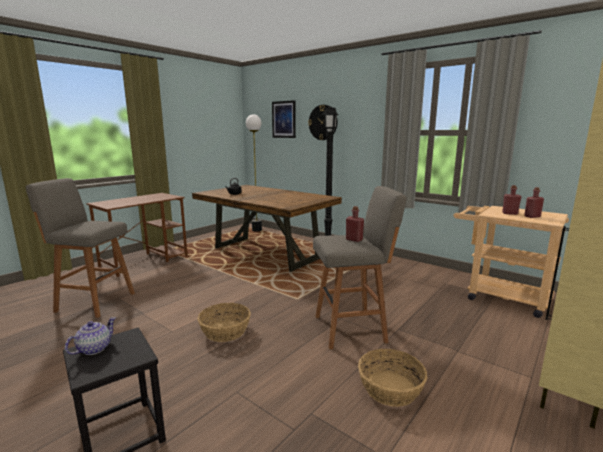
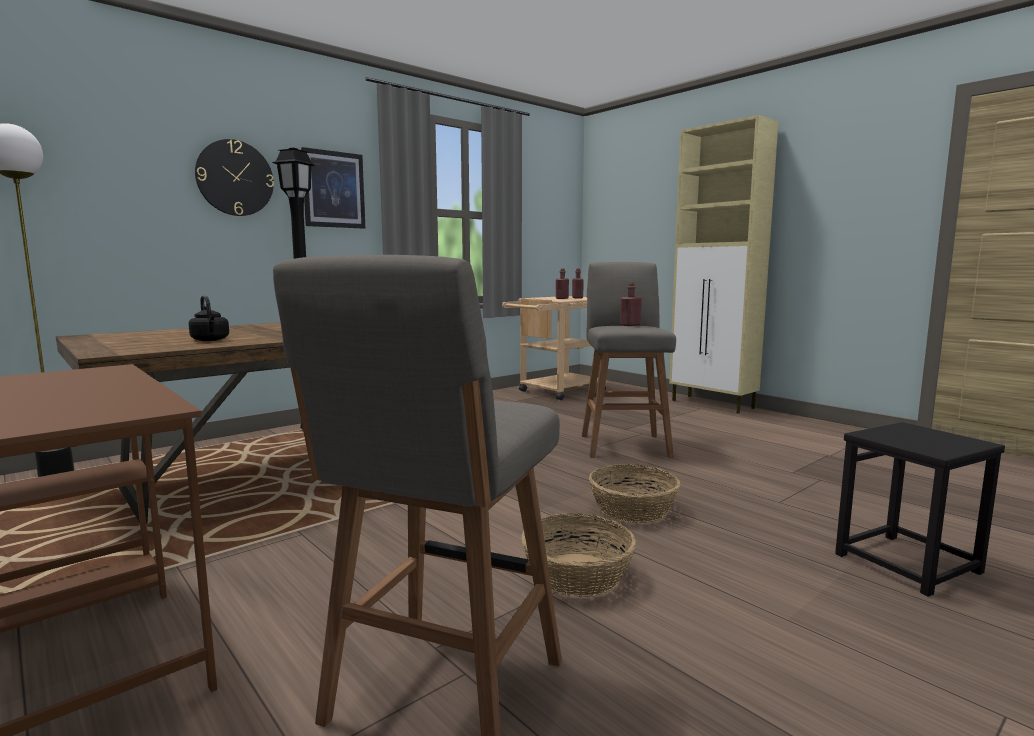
camera: 80 degrees left, 5 degrees down
(93, 349) = (923, 445): teapot -> none
(284, 119) = (100, 156): picture -> picture (333, 189)
(389, 388) = (737, 444): basket -> basket (577, 575)

